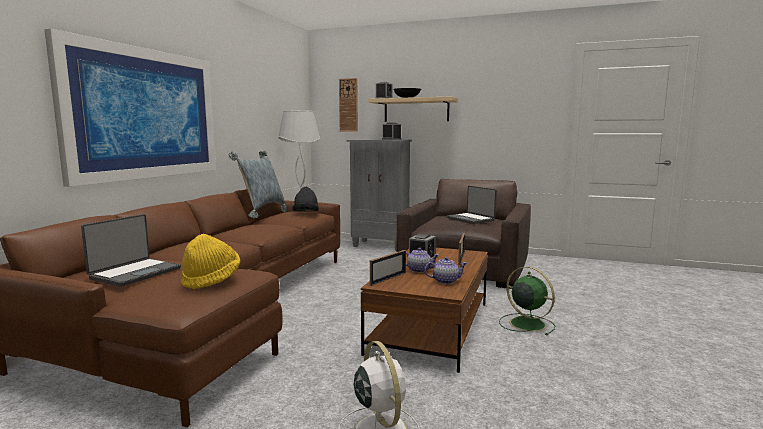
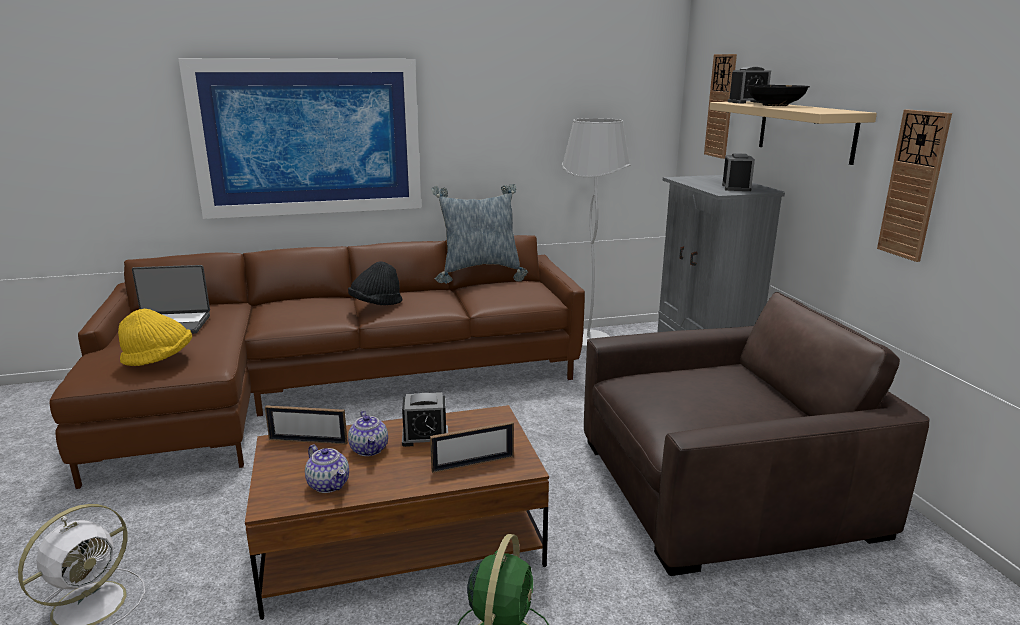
camera: 55 degrees right, 10 degrees up
(306, 213) = (519, 293): black hat -> black hat (376, 304)
(471, 219) = (719, 399): laptop -> none
(483, 124) = (913, 185): none -> wall clock

